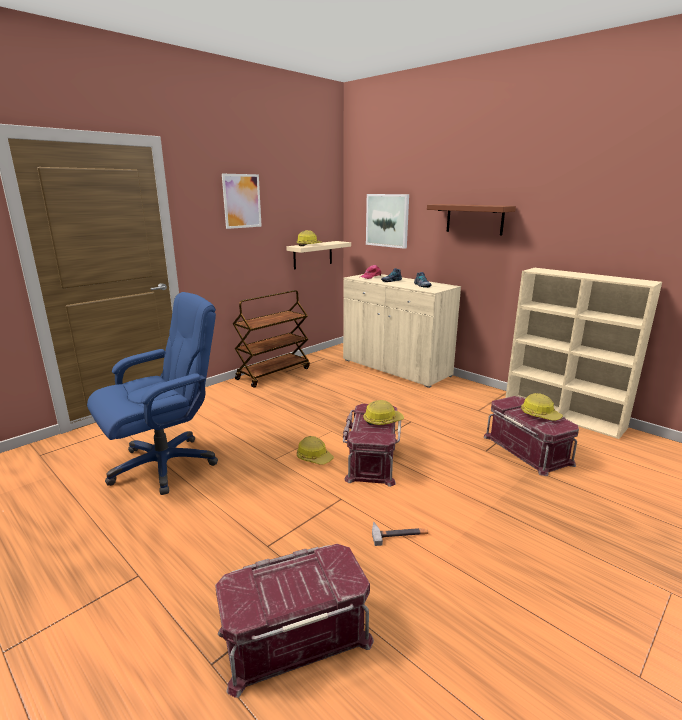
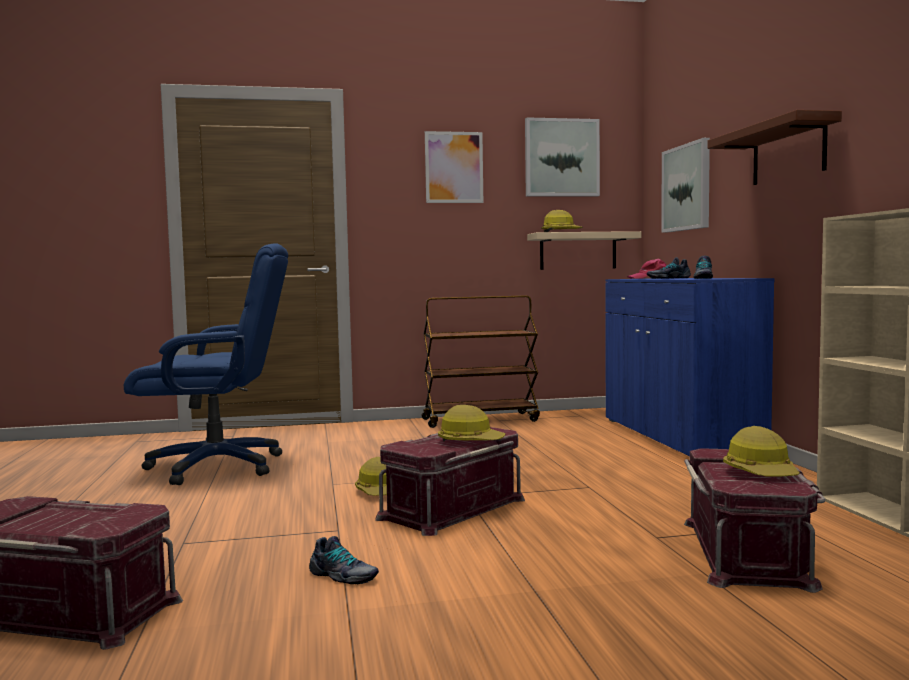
camera: 35 degrees right, 15 degrees down
(303, 192) = (561, 158): none -> picture
(395, 368) = (678, 436): beige cabinet -> blue cabinet
(399, 534) = (342, 576): hammer -> shoe

